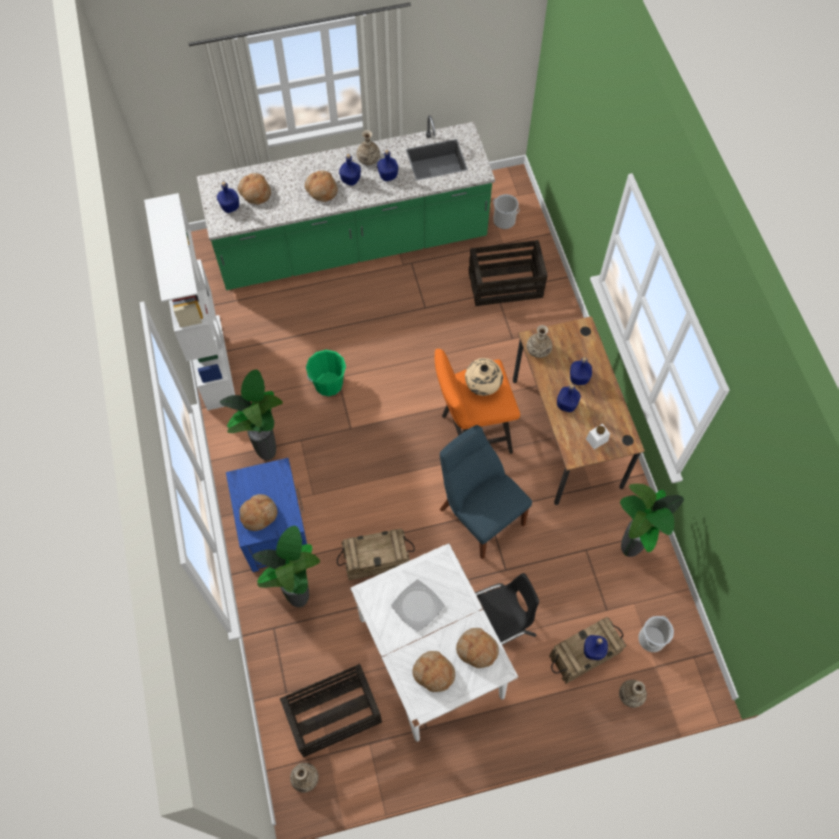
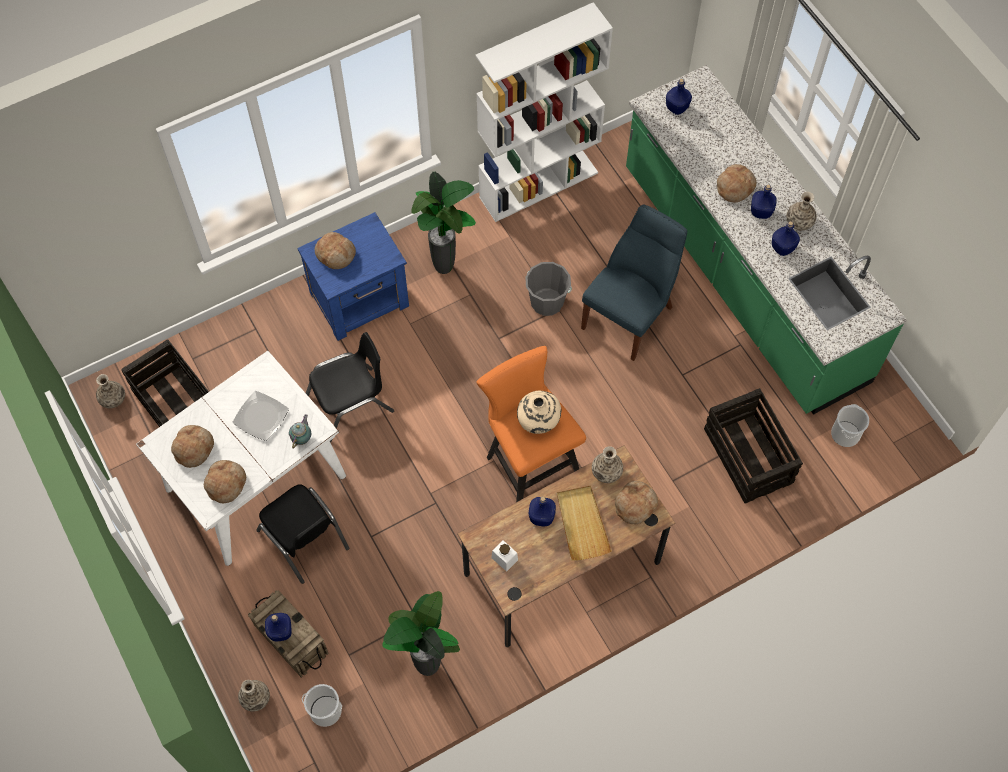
camera: 75 degrees right, 0 degrees up
(255, 192) = (705, 125): bread -> bread (635, 504)
(301, 598) = (291, 344): potted plant -> none
(328, 384) = (547, 302): green bucket -> grey bucket
(376, 560) = (351, 404): crate -> black chair
(448, 574) = (302, 438): none -> teapot
(479, 514) = (431, 494): blue chair -> blue chair (630, 315)
(578, 378) = (582, 523): blue bottle -> beige tray

